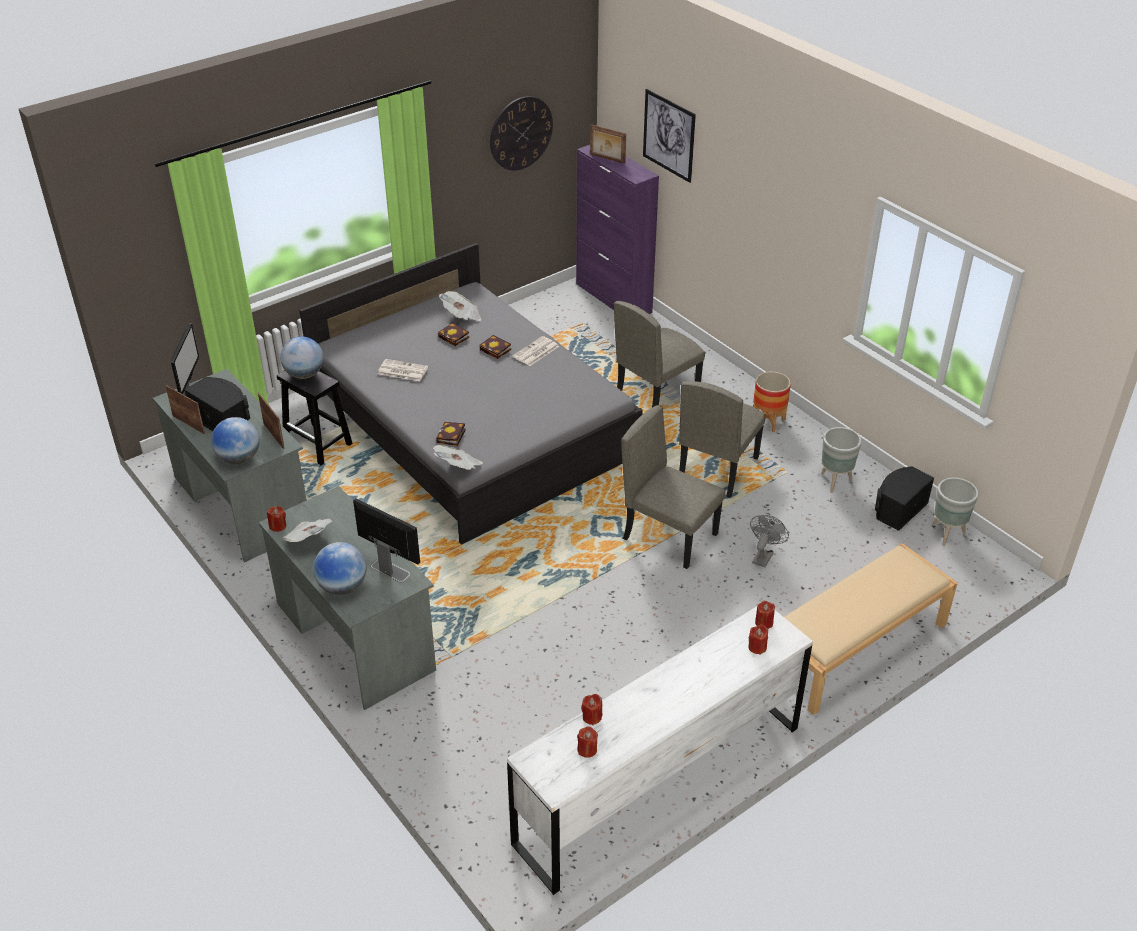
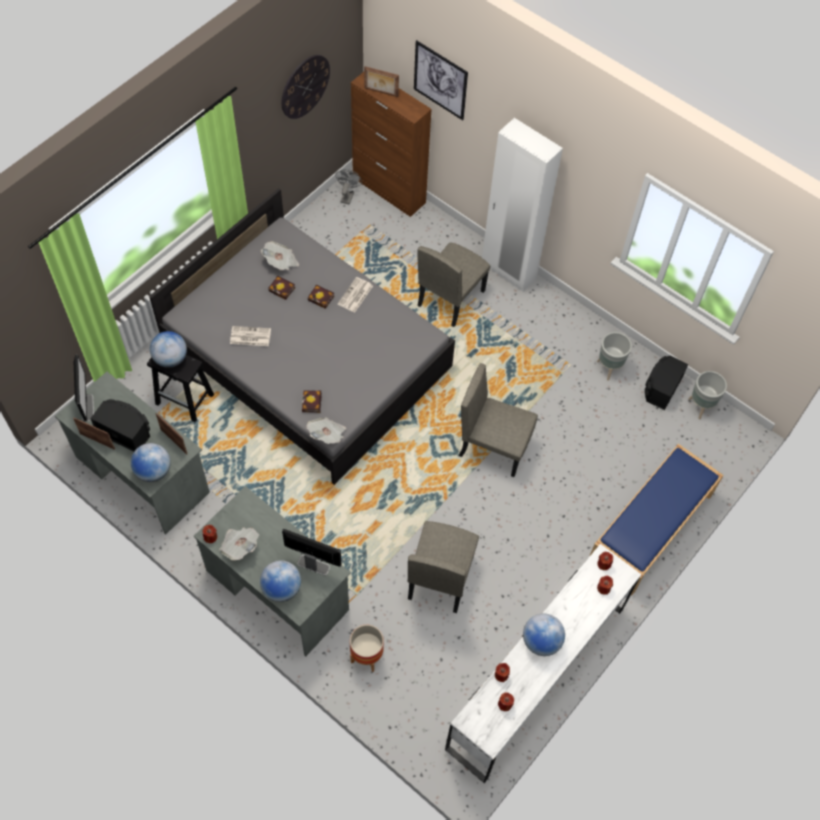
camera: 15 degrees left, 20 degrees up
(613, 298) = (389, 190): purple cabinet -> brown cabinet
(656, 690) = (541, 641): none -> globe
(717, 469) = (516, 370): beige chair -> beige chair (440, 577)
(732, 380) = (508, 271): none -> white wardrobe
(763, 556) = (568, 453): grey fan -> grey fan (347, 195)
(768, 421) = (545, 312): planter -> planter (367, 656)
(854, 648) = (650, 529): beige bench -> blue bench

